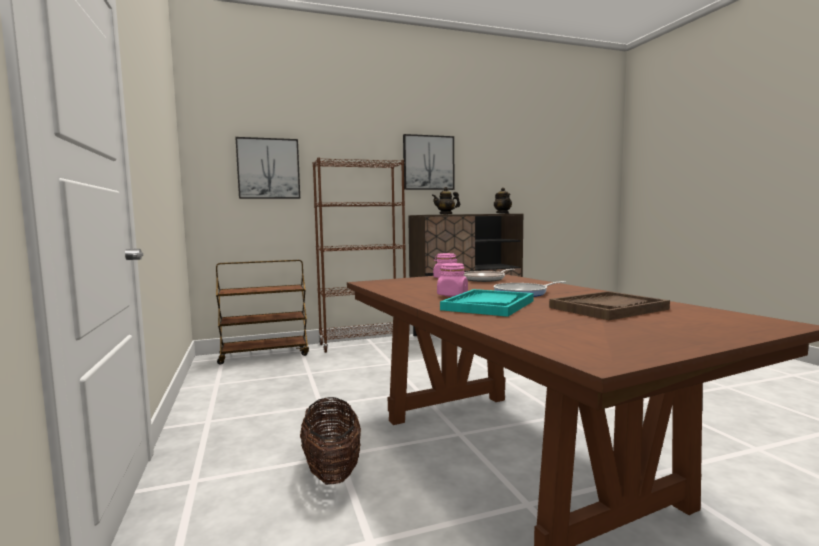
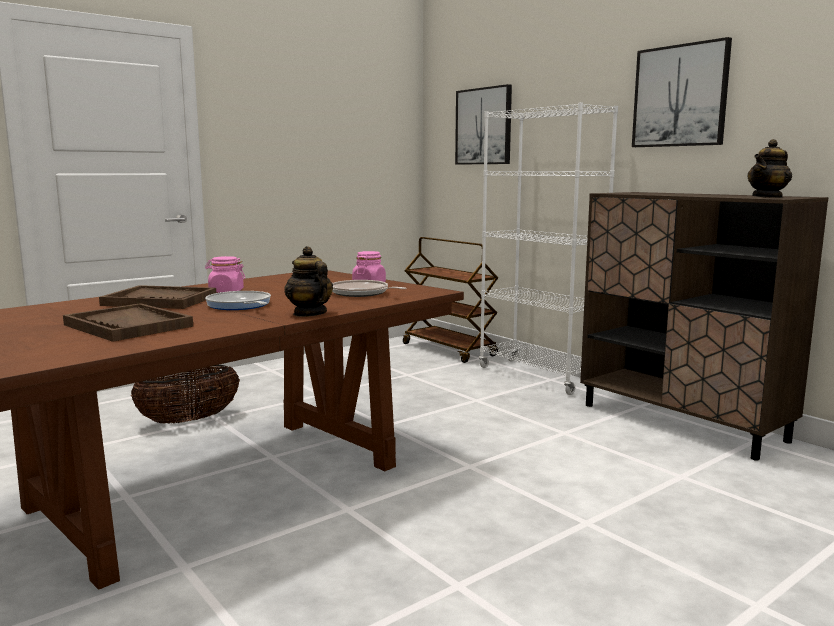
camera: 70 degrees right, 5 degrees up
(363, 344) = (538, 376): brown bookcase -> white bookcase
(446, 214) = (650, 193): teapot -> teapot (309, 313)
(488, 305) = (160, 300): turquoise tray -> brown tray

